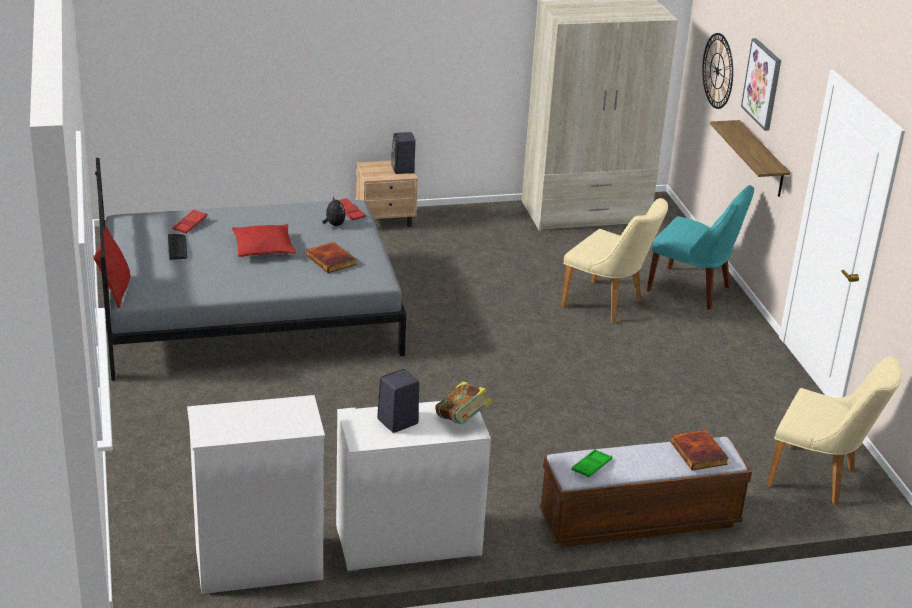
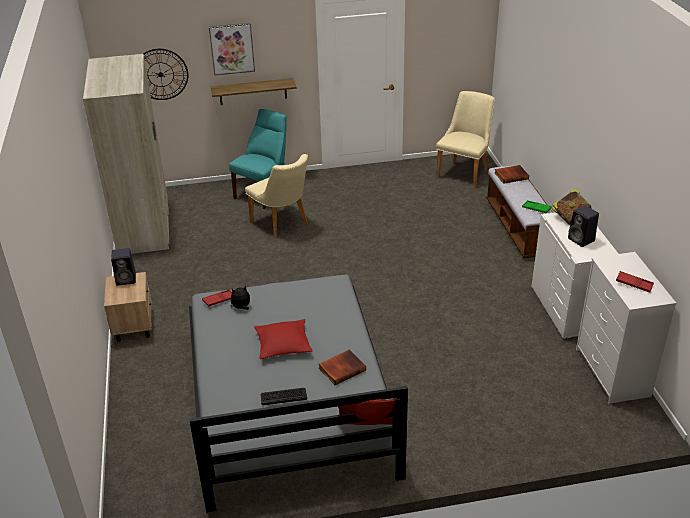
camera: 85 degrees left, 5 degrees up
(190, 224) = (238, 392): red tray -> red tray (634, 284)
(332, 260) = (304, 306): book -> book (342, 368)
(609, 305) = (283, 224): beige chair -> beige chair turned 105 degrees clockwise

